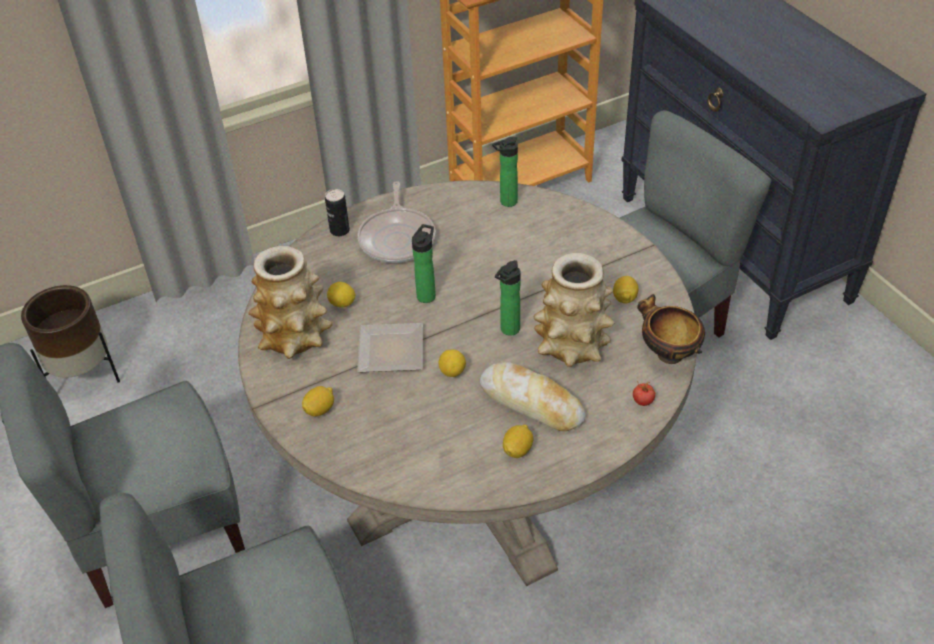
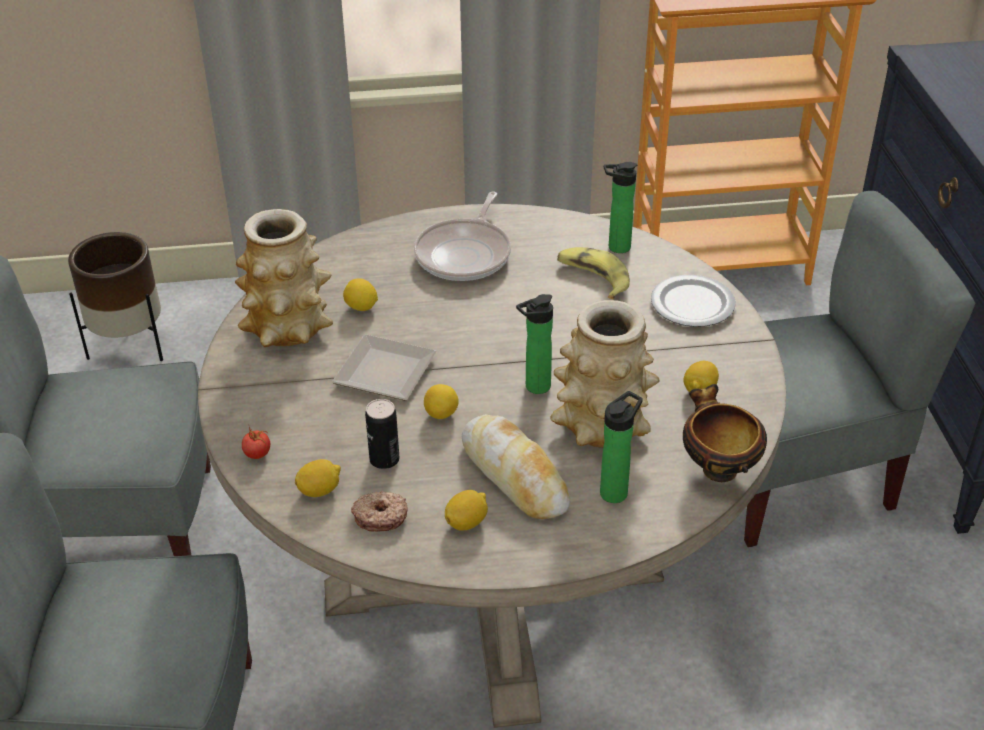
camera: 20 degrees right, 5 degrees down
(320, 409) = (269, 411): lemon -> lemon (320, 490)
(339, 230) = (405, 230): can -> can (384, 459)
(427, 294) = (463, 323): bottle -> bottle (616, 491)
(453, 465) = (380, 516): none -> donut
(503, 232) = (593, 278): none -> banana
(586, 233) = (694, 304): none -> plate
(643, 401) = (653, 514): tomato -> tomato (257, 454)

